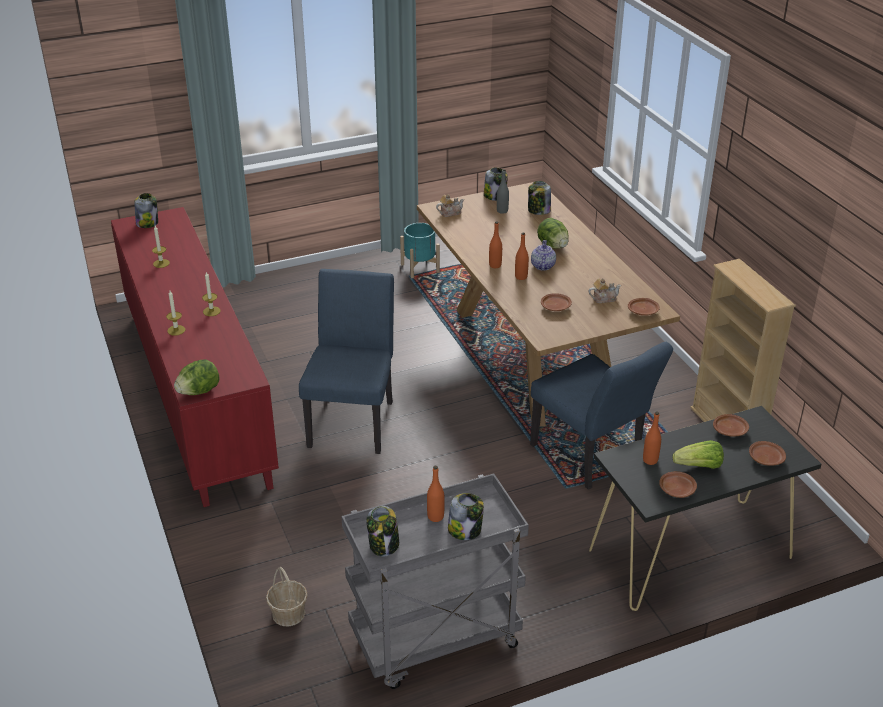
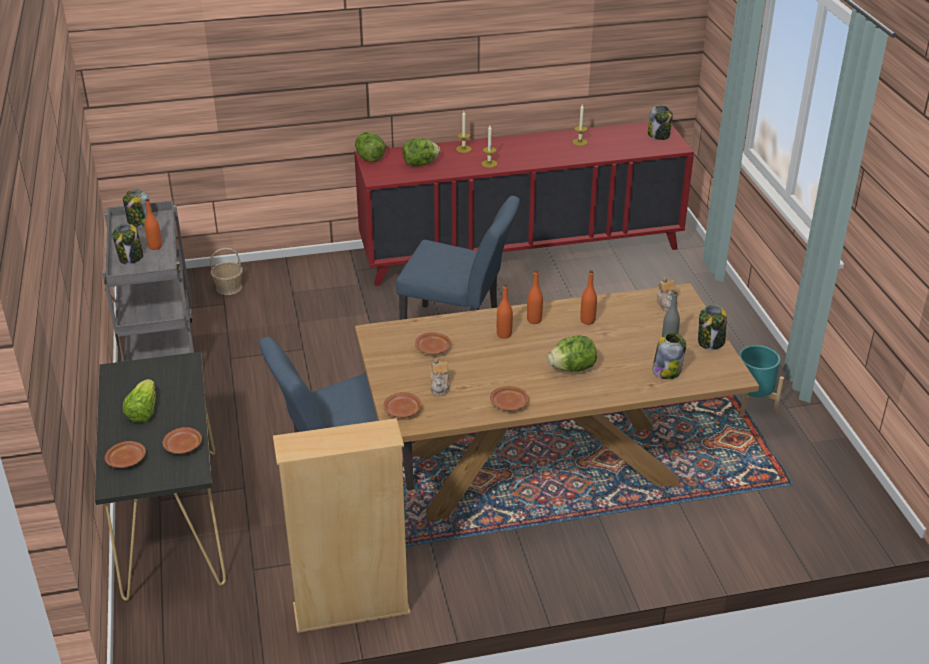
camera: 100 degrees right, 0 degrees up
(213, 354) = (420, 164): none -> lettuce
(542, 266) = (525, 353): teapot -> none
(650, 460) = (170, 382): orange bottle -> orange bottle (587, 321)
(677, 489) = (121, 390): brown plate -> brown plate (509, 404)

